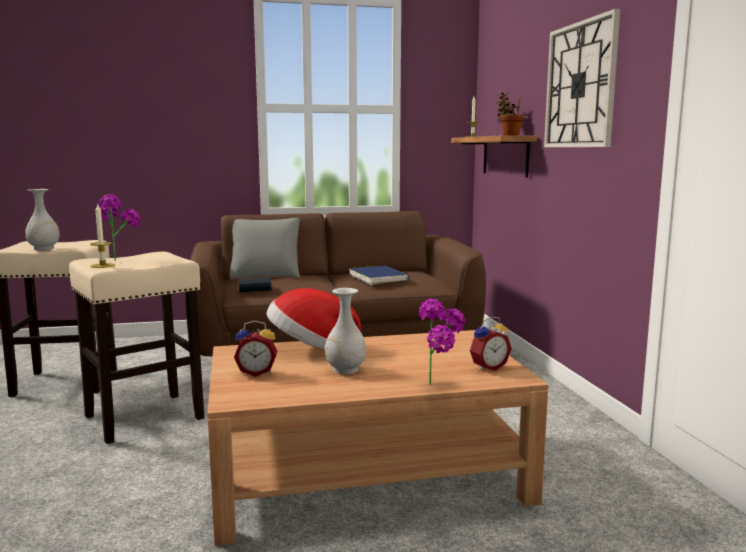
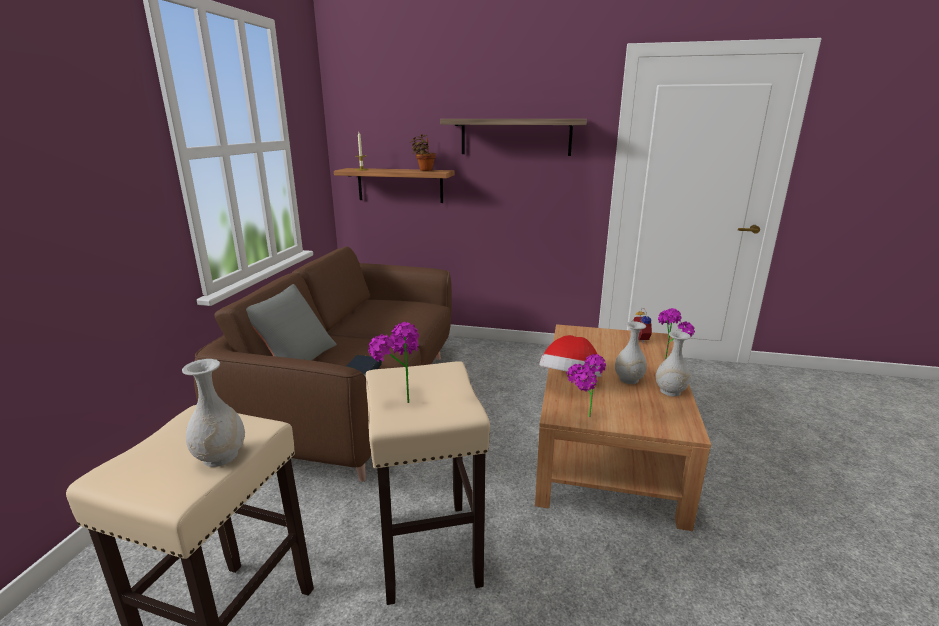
camera: 65 degrees left, 10 degrees up
(102, 265) = (451, 410): candle -> none
(232, 358) = (581, 417): none -> potted plant
(257, 372) = (624, 412): alarm clock -> none
(331, 390) = (670, 391): none -> white vase
(378, 278) = (391, 317): blue book -> none
(580, 85) = (515, 137): wall clock -> shelf

